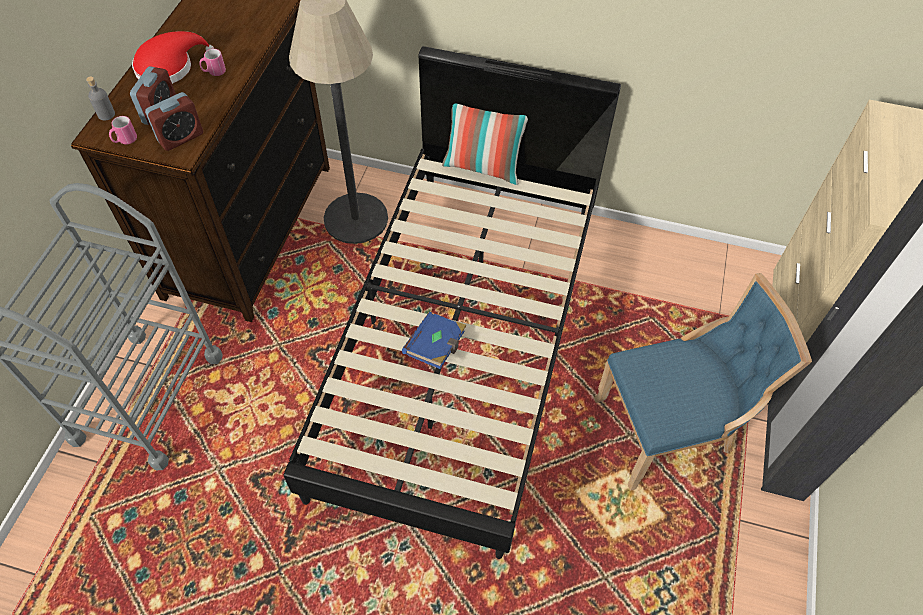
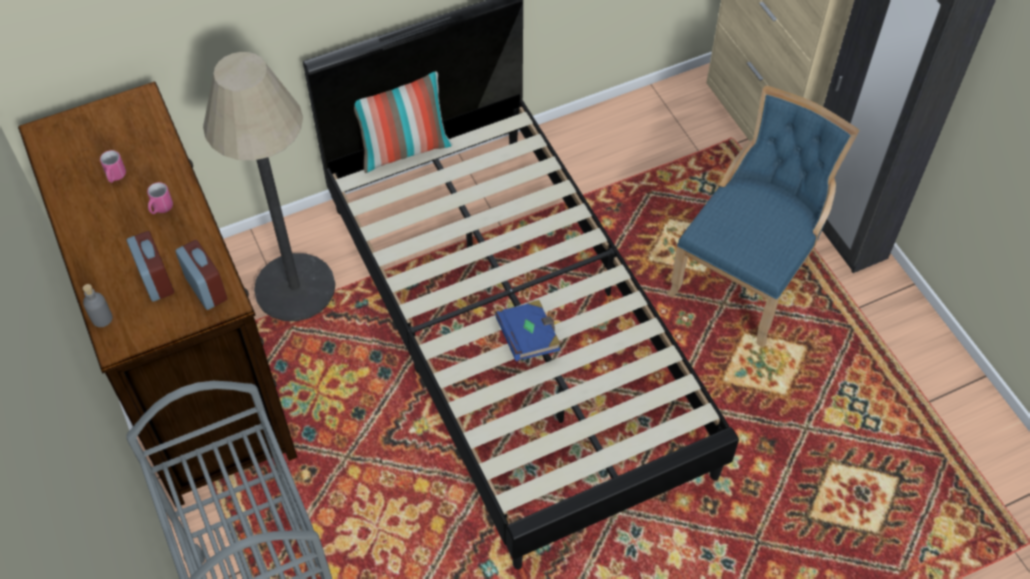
camera: 40 degrees left, 0 degrees up
(125, 140) = (154, 328): pink mug -> pink mug (115, 177)
(169, 67) = (107, 233): red hat -> none
(181, 137) = (206, 289): alarm clock -> alarm clock turned 45 degrees counterclockwise

